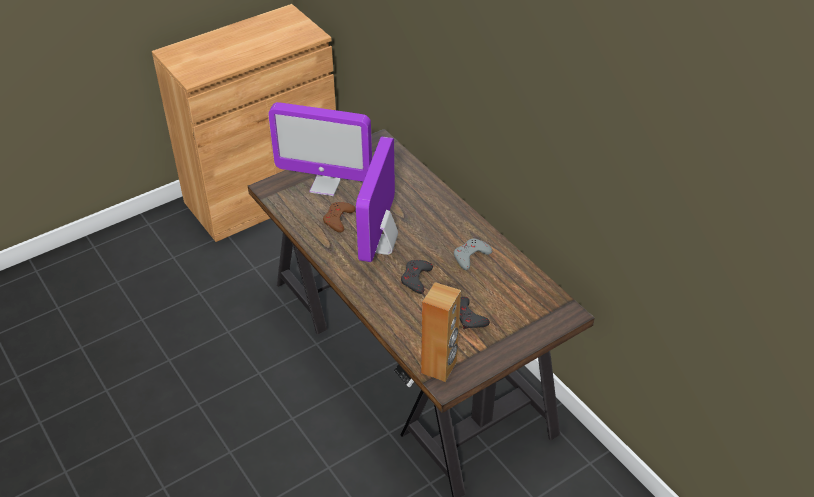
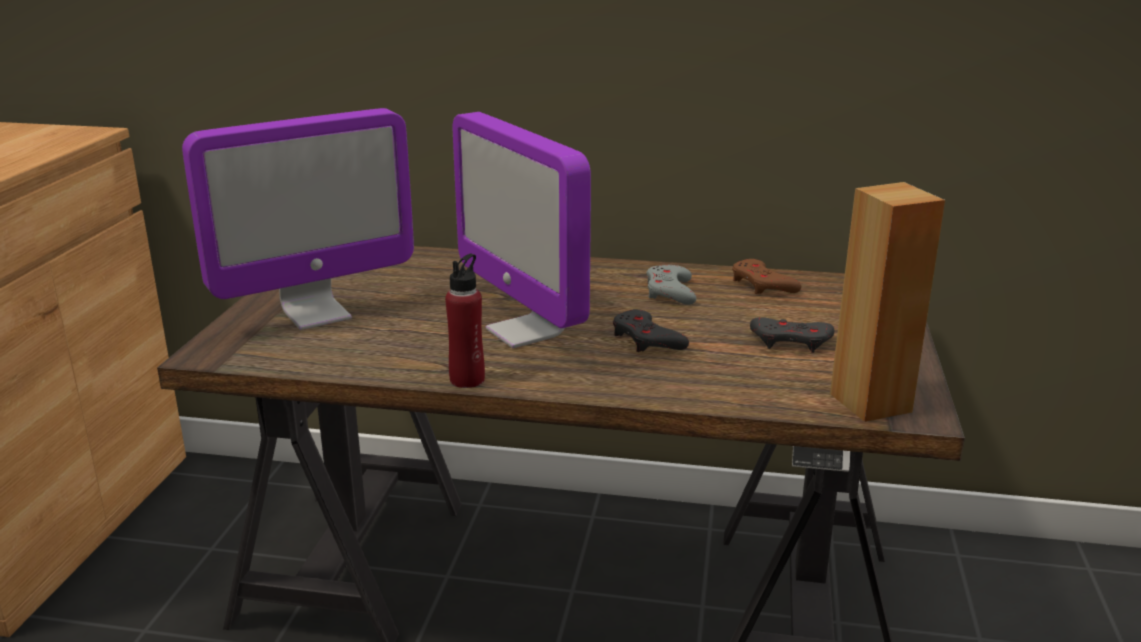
camera: 45 degrees left, 20 degrees down
(327, 257) = (467, 379): none -> red bottle
(338, 219) = (406, 336): brown game controller -> brown game controller (762, 284)

